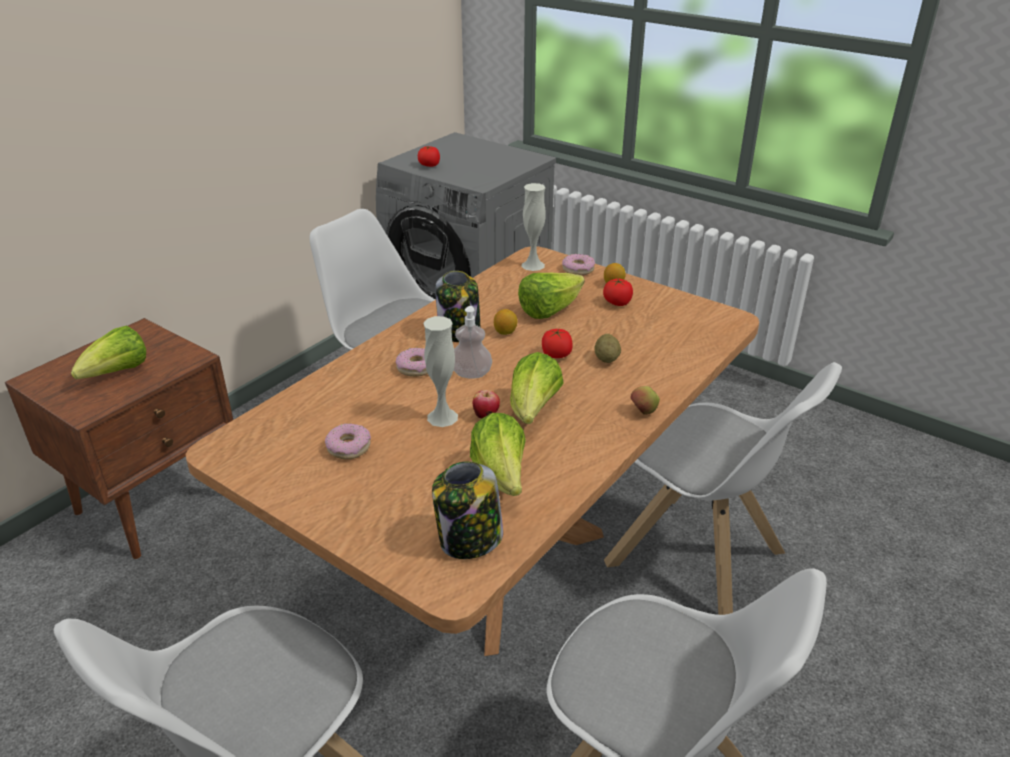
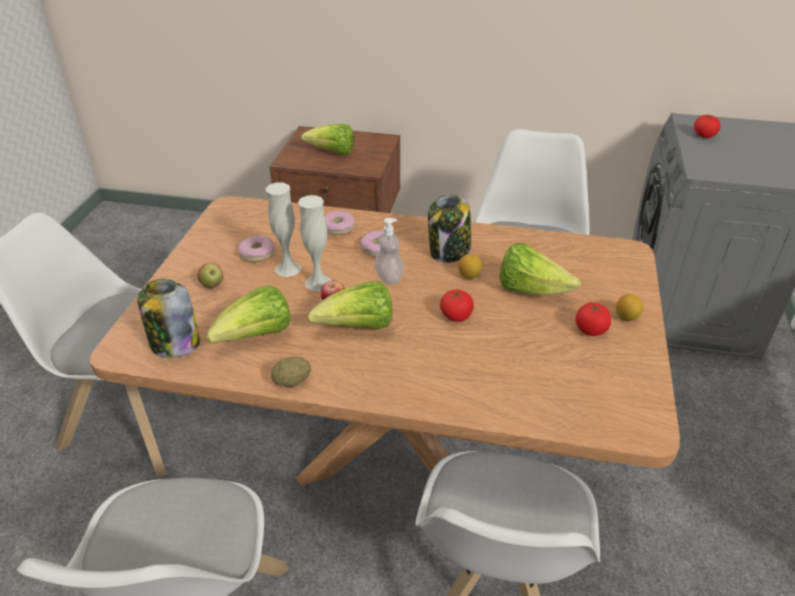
camera: 65 degrees right, 5 degrees up
(533, 265) = (607, 256): white vase -> white vase (288, 268)
(578, 269) = (632, 285): donut -> donut (338, 227)
(606, 359) = (474, 349): potato -> potato (292, 381)
(643, 412) = (400, 397): apple -> apple (212, 285)

